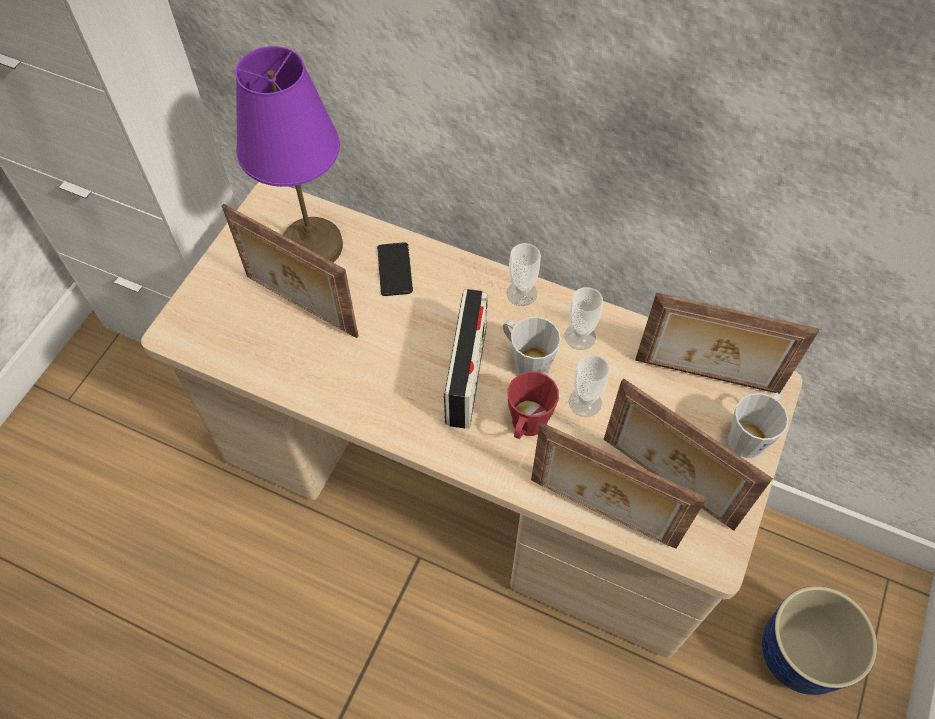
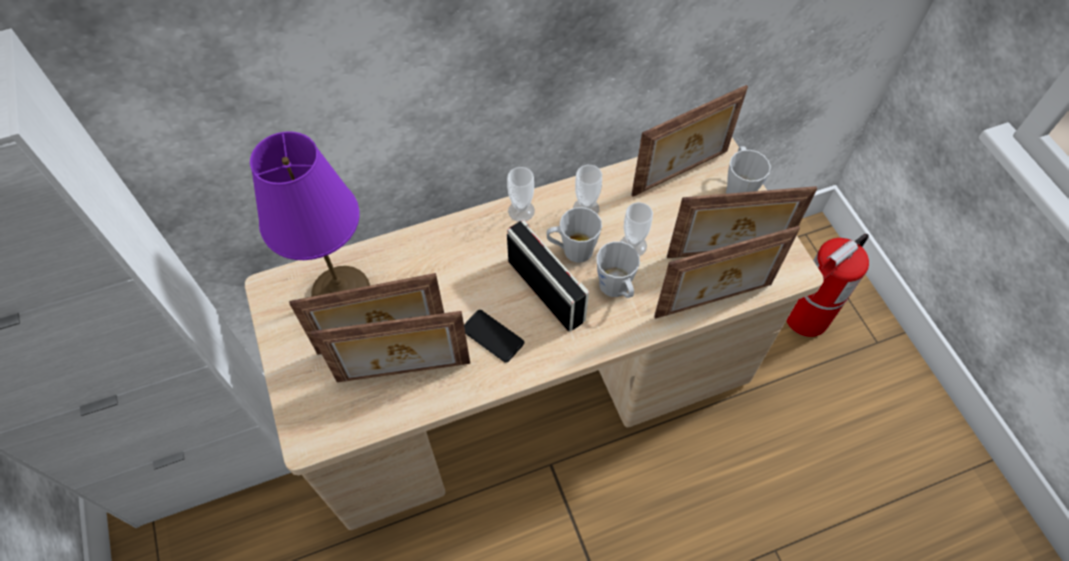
camera: 45 degrees left, 0 degrees up
(287, 344) = (404, 374): none -> picture frame
(394, 270) = (420, 263): phone -> phone (492, 336)
(526, 426) = (616, 289): red mug -> grey mug
(796, 656) = (806, 318): planter -> fire extinguisher

